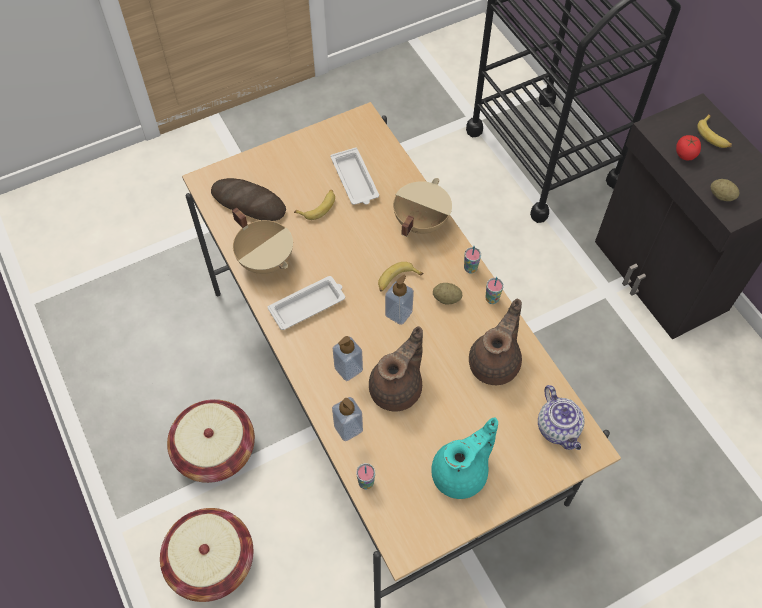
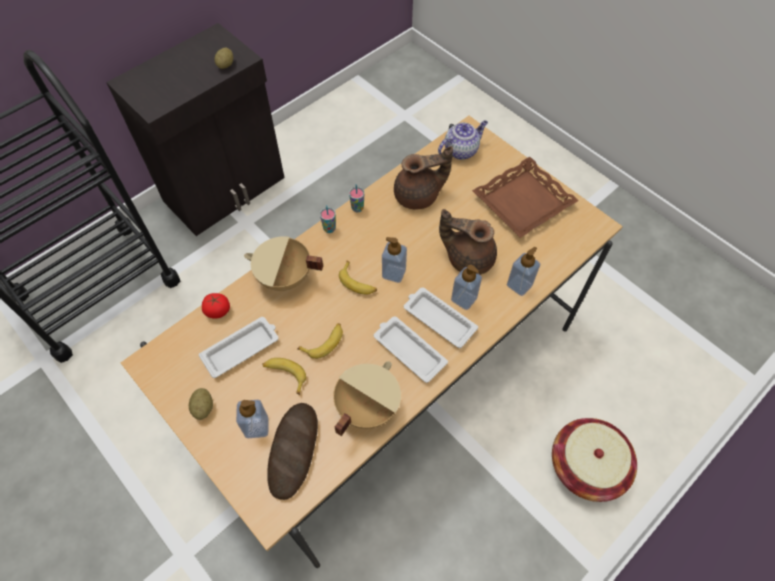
camera: 105 degrees left, 0 degrees up
(215, 450) = (489, 500): basket -> none
(279, 182) = (256, 426): none -> soap dispenser
(333, 339) = (438, 319): none -> white tray
(366, 483) = (560, 261): cup -> none
(446, 299) = (367, 240): potato -> potato (203, 407)
(461, 473) = (522, 201): turquoise teapot -> brown tray
(495, 362) = (419, 196): brown teapot -> brown teapot turned 150 degrees clockwise
(685, 154) = (182, 88): tomato -> tomato (218, 311)
(713, 136) = (158, 72): banana -> banana (324, 342)

